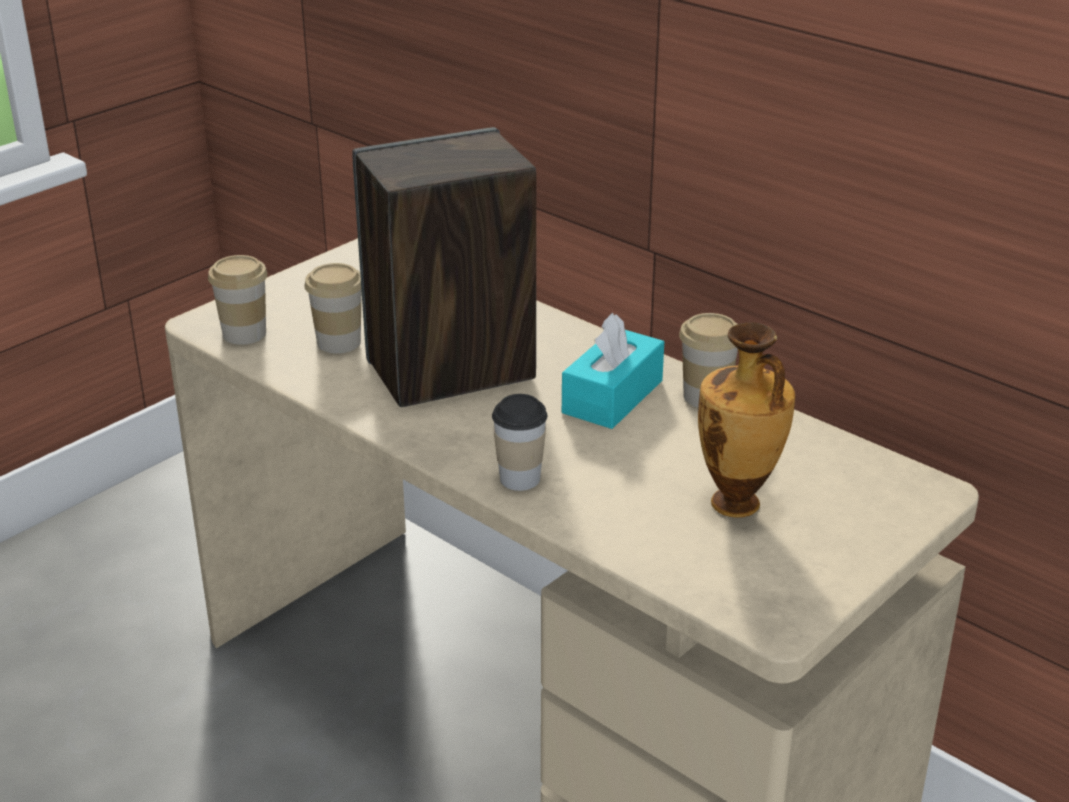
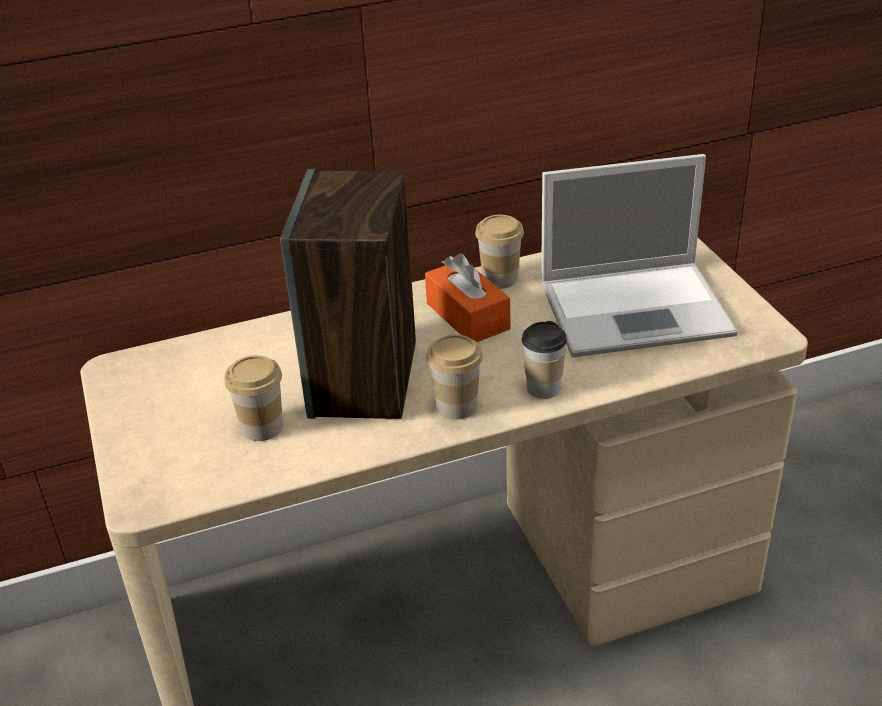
camera: 60 degrees left, 5 degrees up
(244, 334) = (190, 480): cup -> cup (456, 406)
(612, 397) = (467, 316): turquoise tissue box -> orange tissue box
(737, 505) = (638, 308): vase -> laptop

